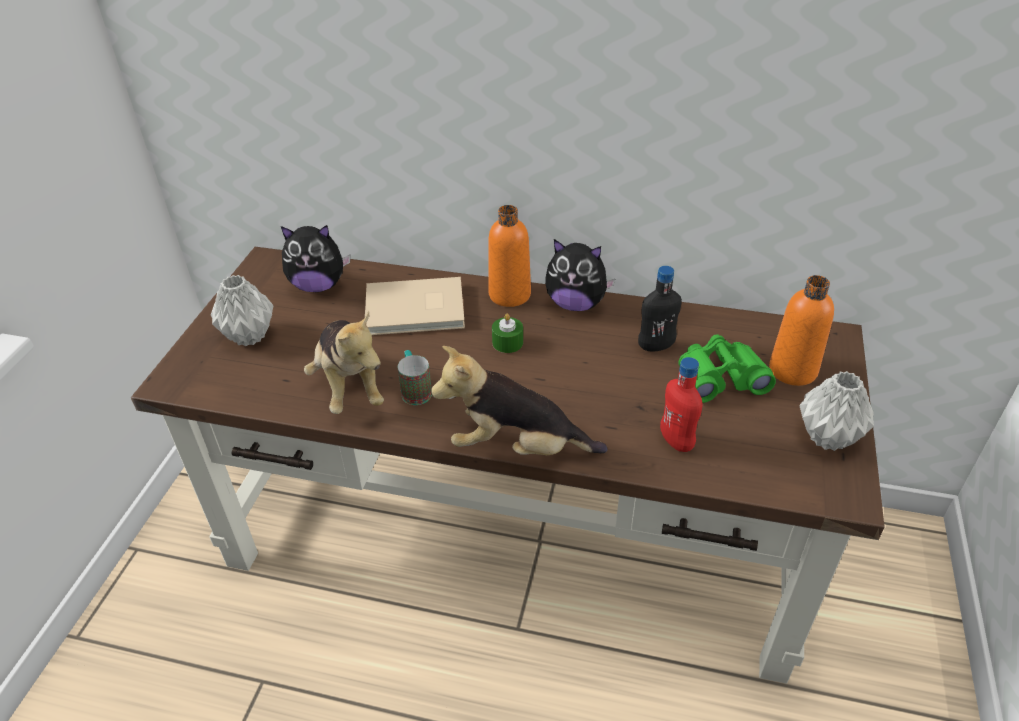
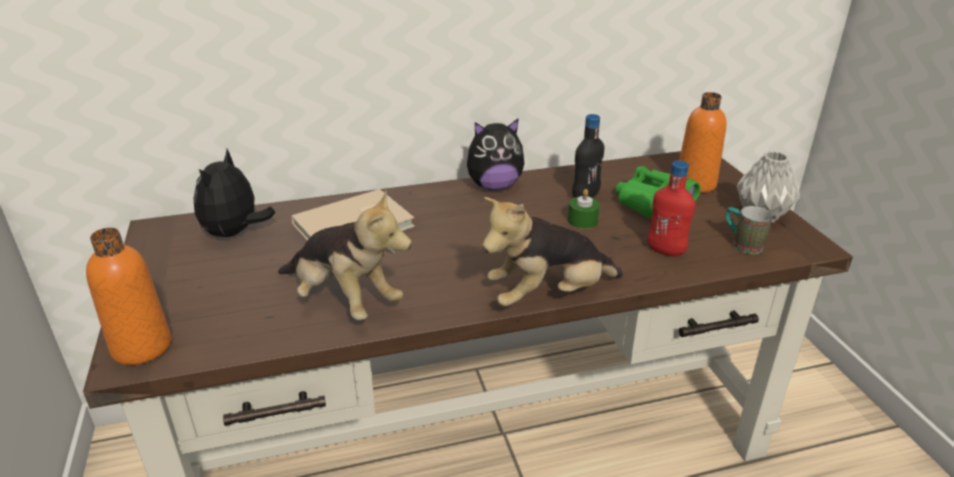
camera: 30 degrees left, 10 degrees down
(250, 335) = (192, 292): grey vase -> none
(318, 285) = (235, 233): plush toy -> plush toy turned 135 degrees clockwise
(415, 389) = (413, 283): mug -> mug (741, 243)
(507, 342) = (463, 226): green candle -> green candle (582, 221)
(509, 294) = (431, 193): orange bottle -> orange bottle (142, 347)

